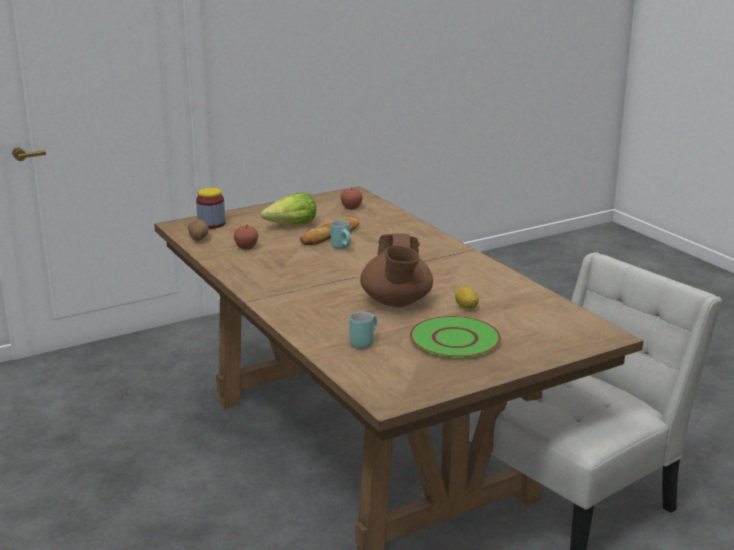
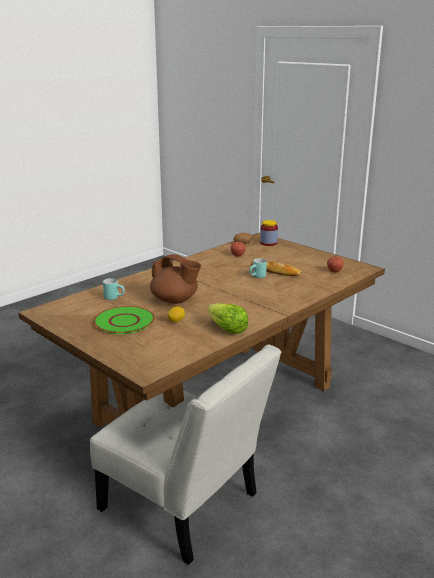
camera: 75 degrees right, 0 degrees up
(292, 225) = (285, 260): lettuce -> lettuce (226, 329)
(396, 302) = (175, 300): brown teapot -> brown teapot turned 135 degrees counterclockwise

